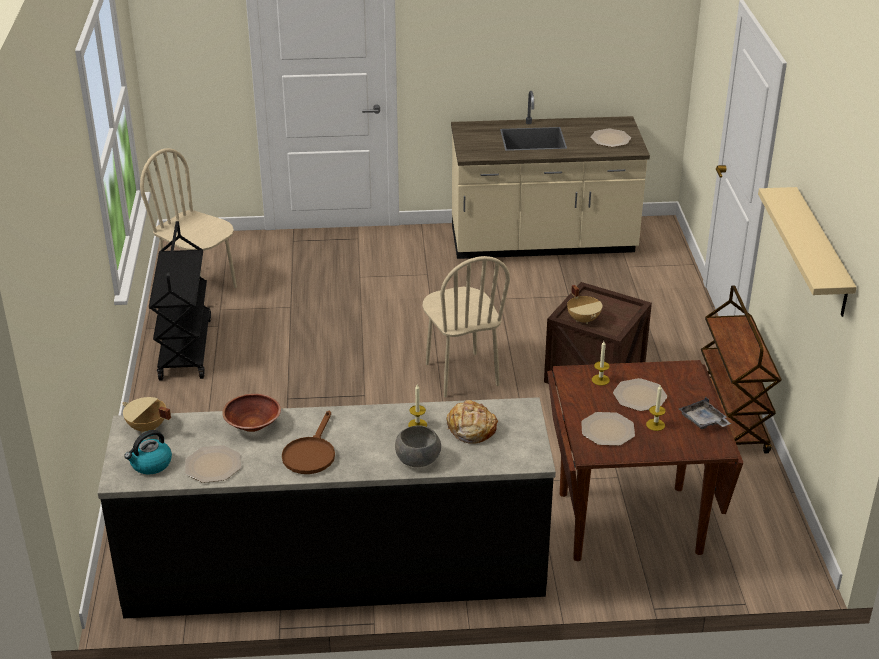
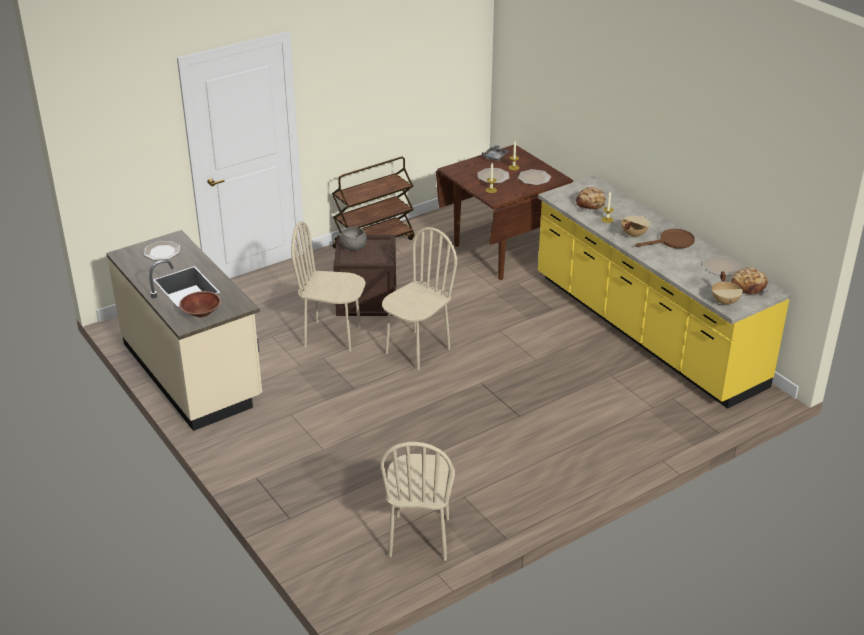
camera: 120 degrees left, 0 degrees up
(150, 464) = (749, 286): kettle -> bread
(185, 348) = (511, 499): black cart -> none
(252, 424) = (675, 268): brown bowl -> brown bowl (201, 313)
(335, 567) = (645, 331): black counter -> yellow counter
(417, 459) = (634, 211): grey bowl -> grey bowl (354, 246)
(536, 330) = (333, 336): none -> beige chair
(584, 319) = (378, 256): beige cooking pot -> beige cooking pot (633, 234)
(821, 253) = (399, 75): beige shelf -> none

